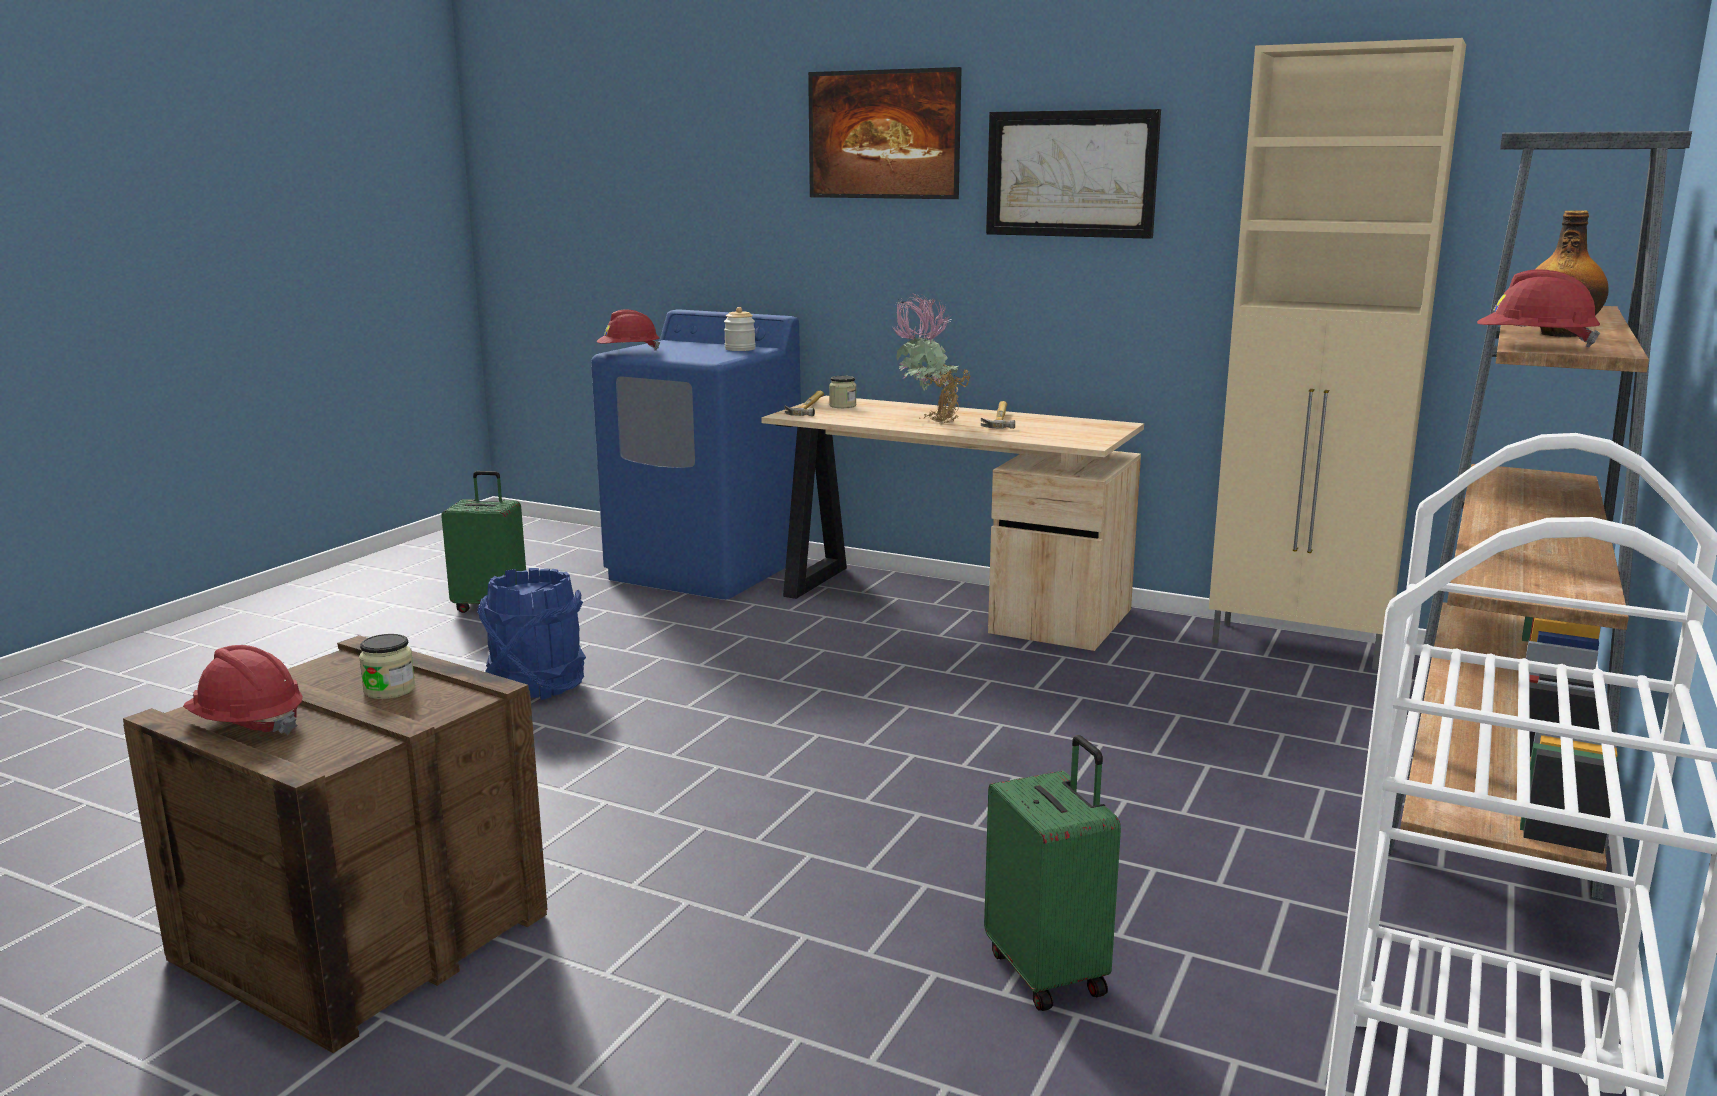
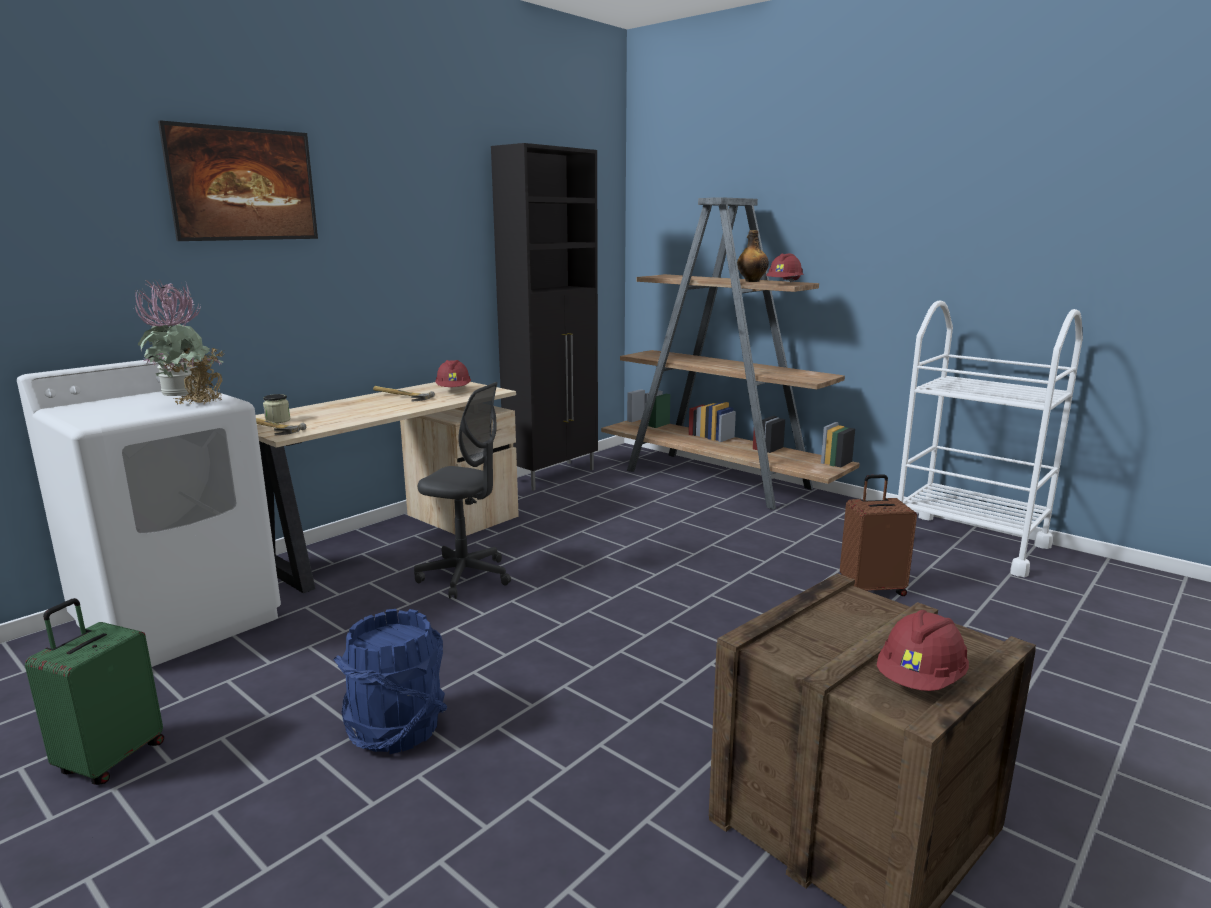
camera: 75 degrees left, 0 degrees up
(389, 690) = (839, 624): jar -> none
(628, 352) = (105, 420): red hard hat -> red hard hat (453, 390)
(706, 569) = (179, 619): blue washing machine -> white washing machine
(870, 655) = (465, 577): none -> grey office chair
(928, 422) = (378, 409): potted plant -> potted plant (191, 406)
(1049, 971) = (872, 589): green suitcase -> brown suitcase
(1071, 174) = (392, 218): picture -> none
(1300, 646) = (553, 476): beige cabinet -> black cabinet

